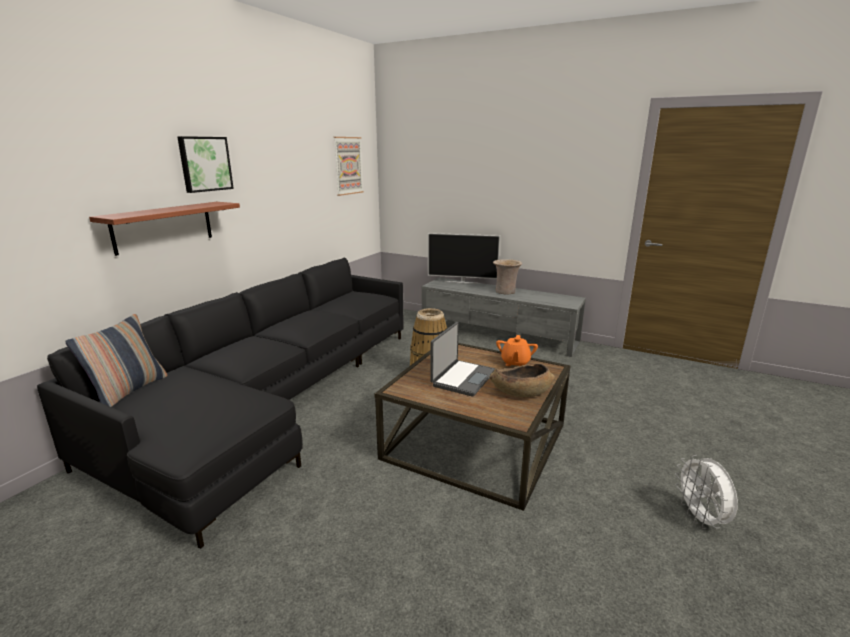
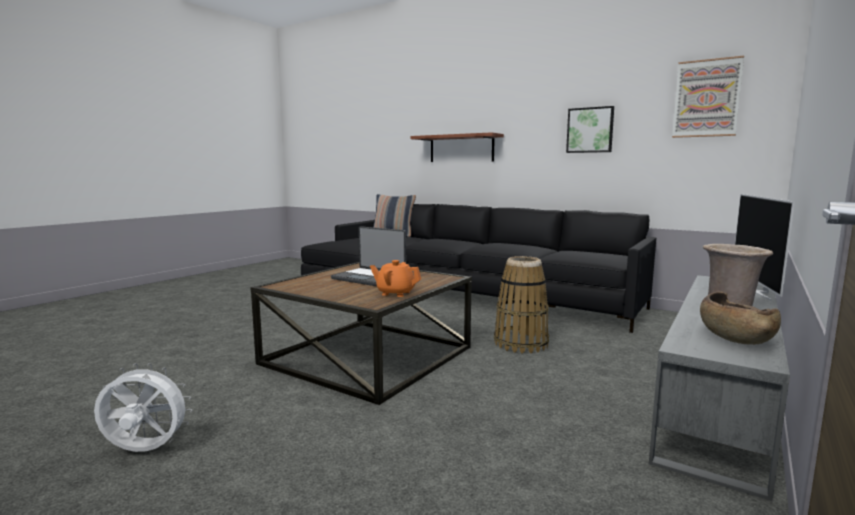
camera: 95 degrees right, 10 degrees down
(204, 164) = (499, 104): picture -> picture (590, 130)
(520, 391) = (326, 290): brown bowl -> brown bowl (735, 336)

